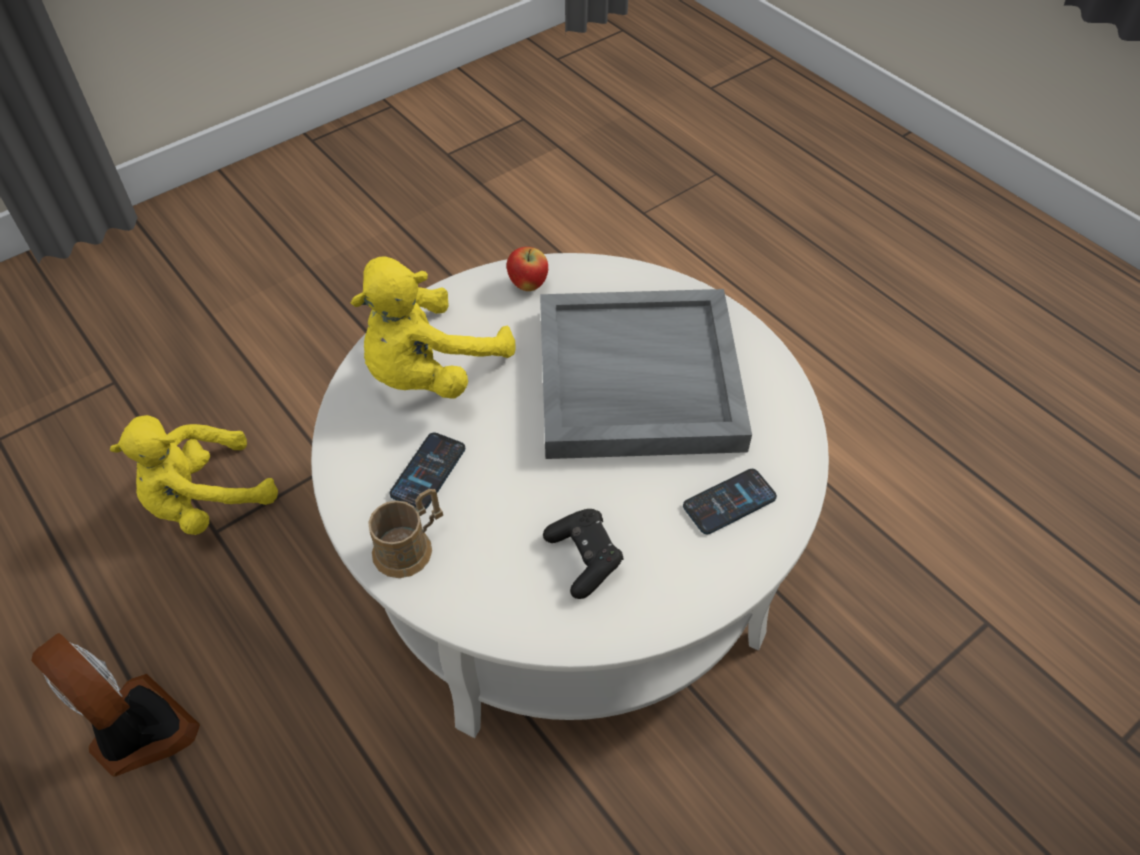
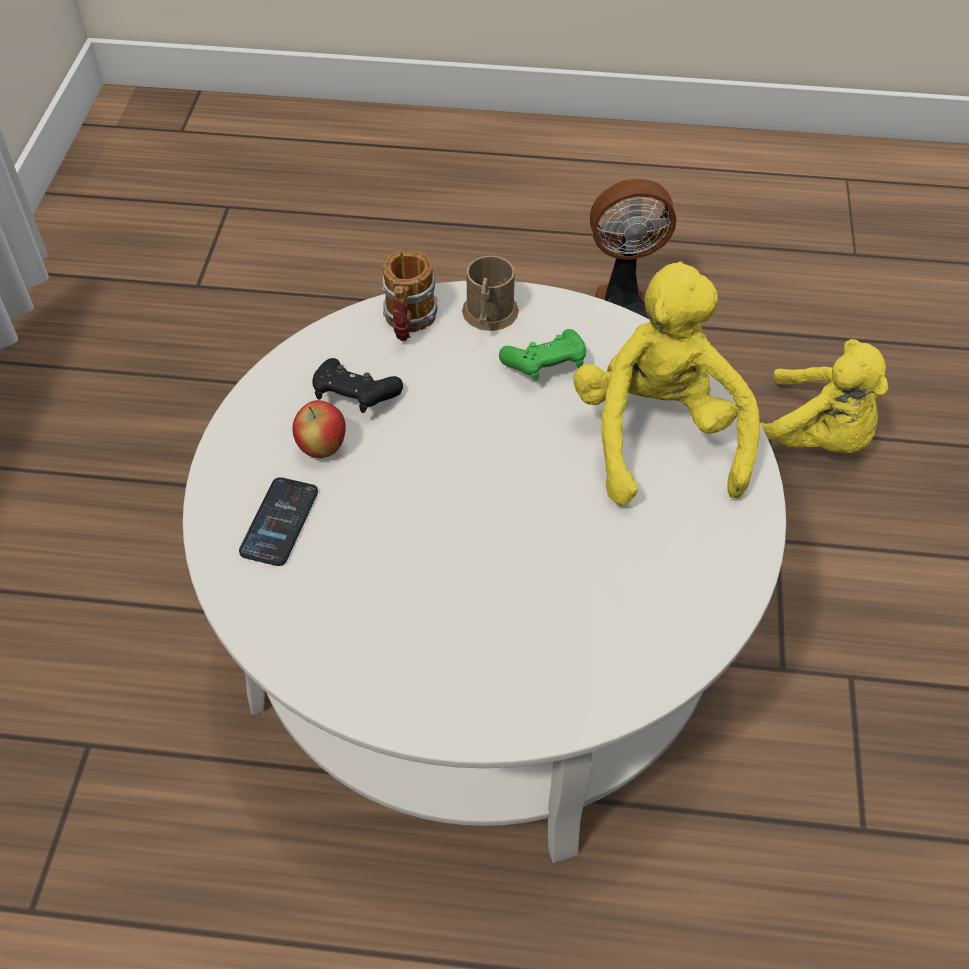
camera: 135 degrees right, 0 degrees up
(205, 501) = (811, 439): yellow plush toy -> yellow plush toy turned 120 degrees clockwise
(428, 471) = (545, 366): phone -> green game controller
(473, 594) = (408, 323): none -> mug
(528, 285) = (702, 589): apple -> apple (322, 448)
(636, 380) = (476, 572): grey tray -> none

